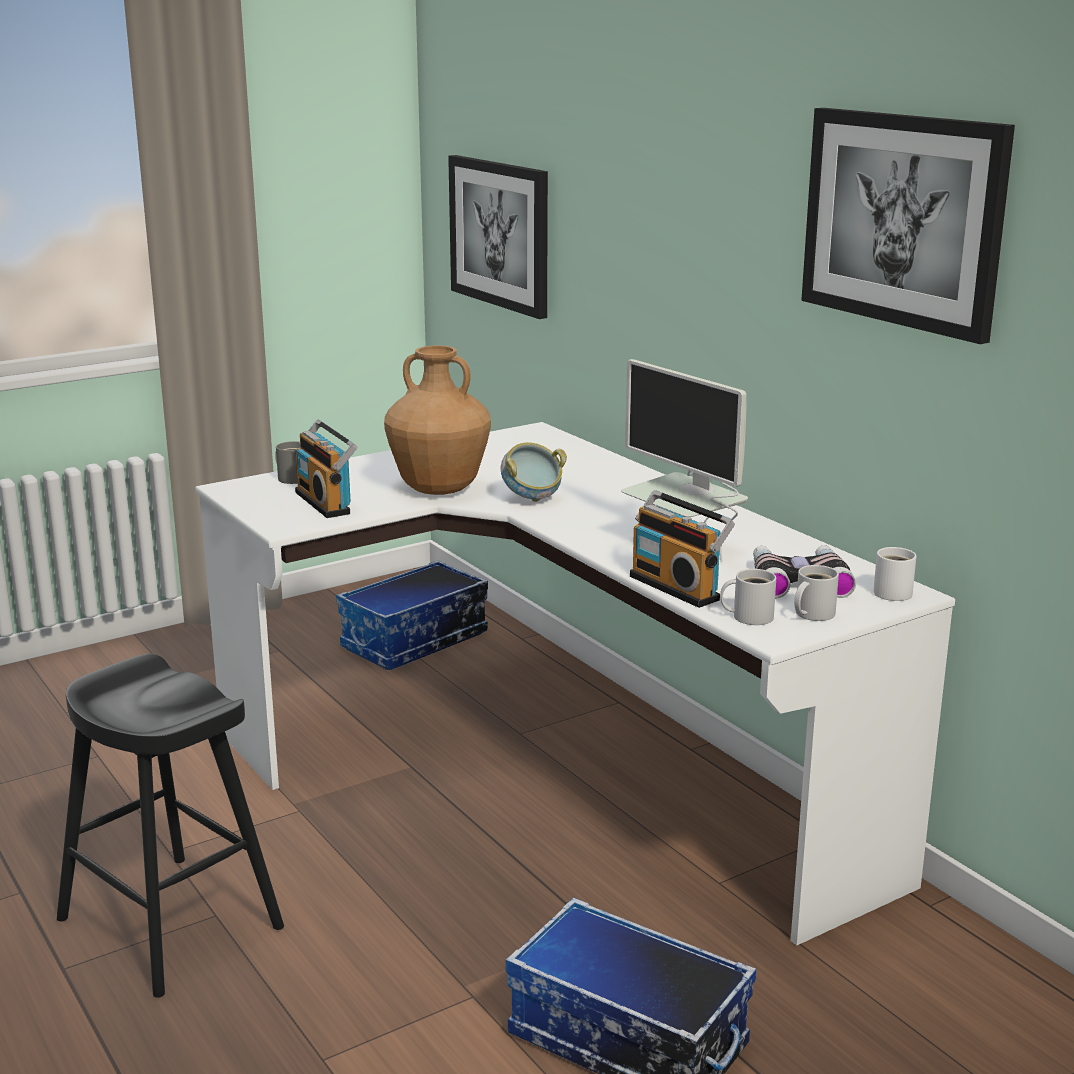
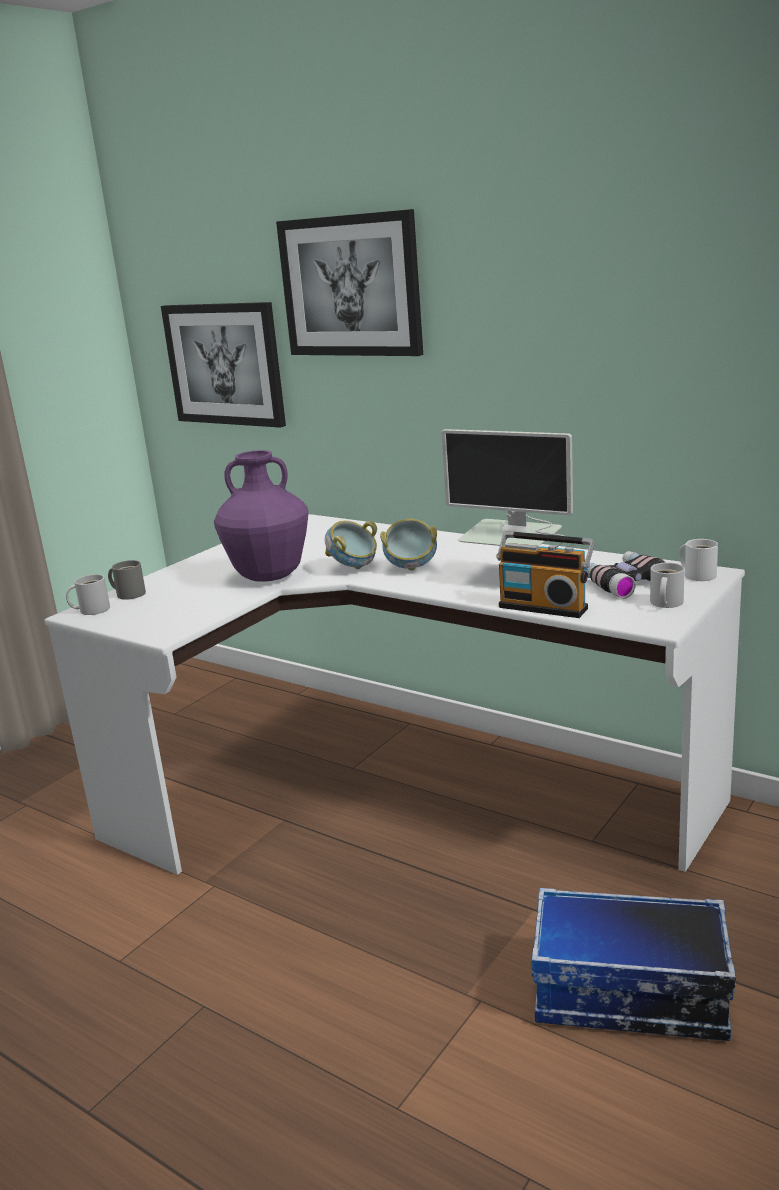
camera: 20 degrees left, 0 degrees up
(170, 924) = (166, 1028): black stool -> none
(327, 502) = (182, 606): radio -> none
(415, 641) = (213, 717): storage box -> none
(438, 490) = (268, 577): brown vase -> purple vase
(590, 513) = (410, 568): none -> bowl
(749, 616) = (623, 615): white mug -> white mug (92, 609)
(903, 220) = (656, 278): picture -> picture (351, 286)

